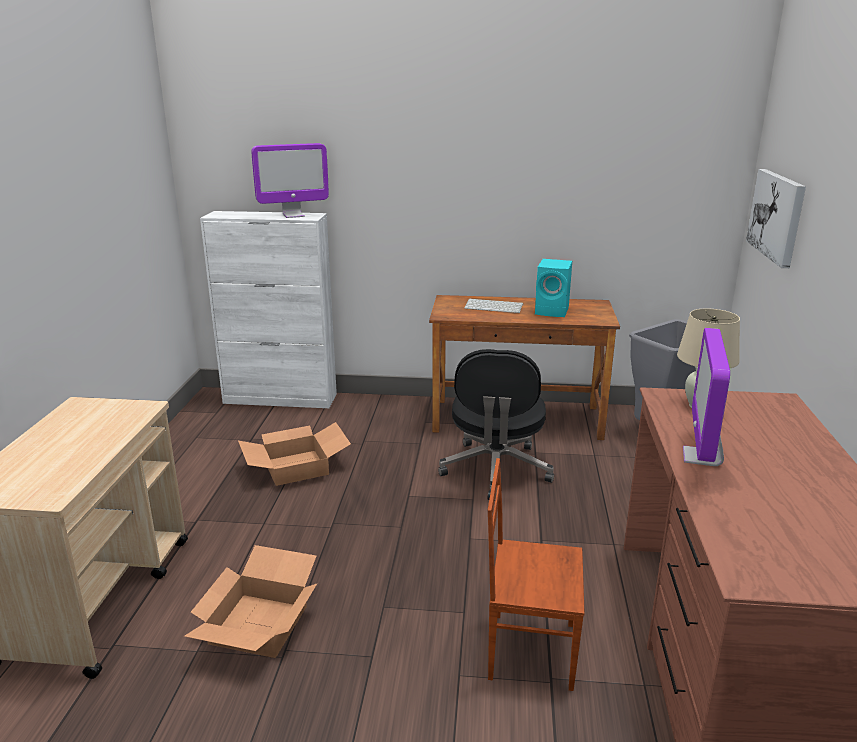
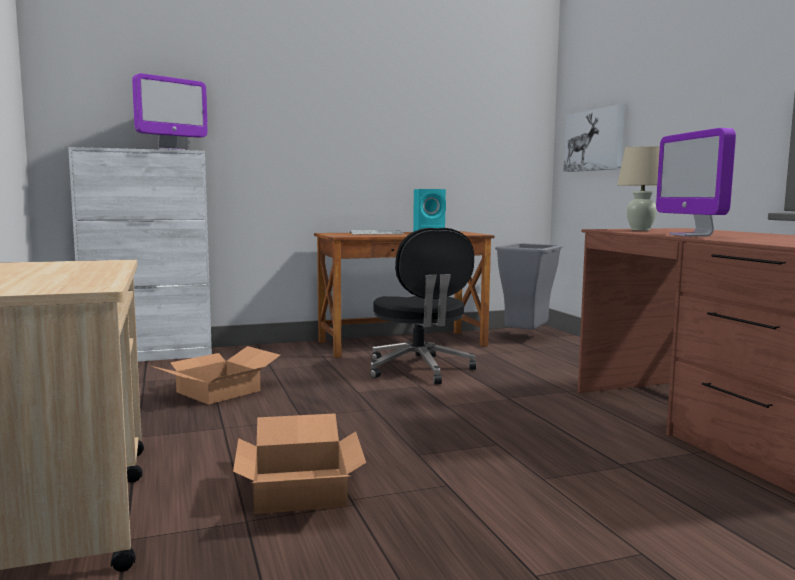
camera: 25 degrees left, 15 degrees down
(530, 649) = (581, 453): brown chair -> none

